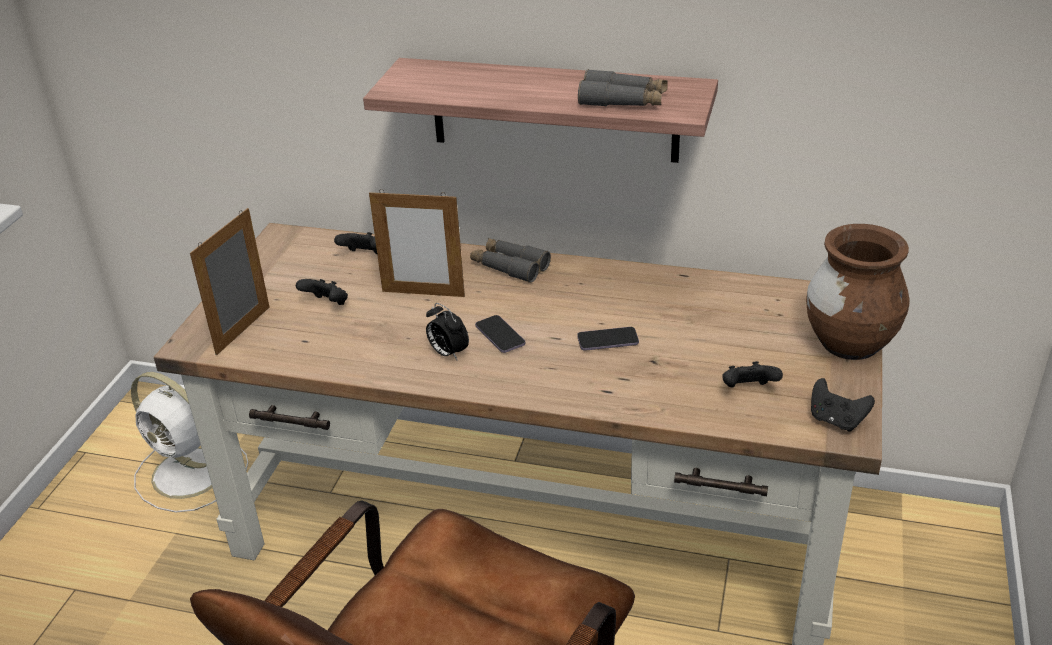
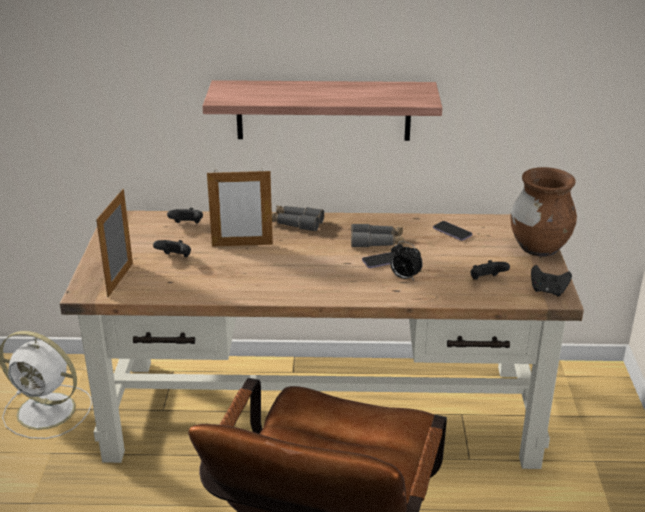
camera: 15 degrees left, 5 degrees down
(447, 353) = (277, 279): alarm clock -> alarm clock (404, 277)
(500, 335) = (308, 265): phone -> phone (452, 232)
(623, 101) = (382, 97): grey binoculars -> grey binoculars (377, 242)

